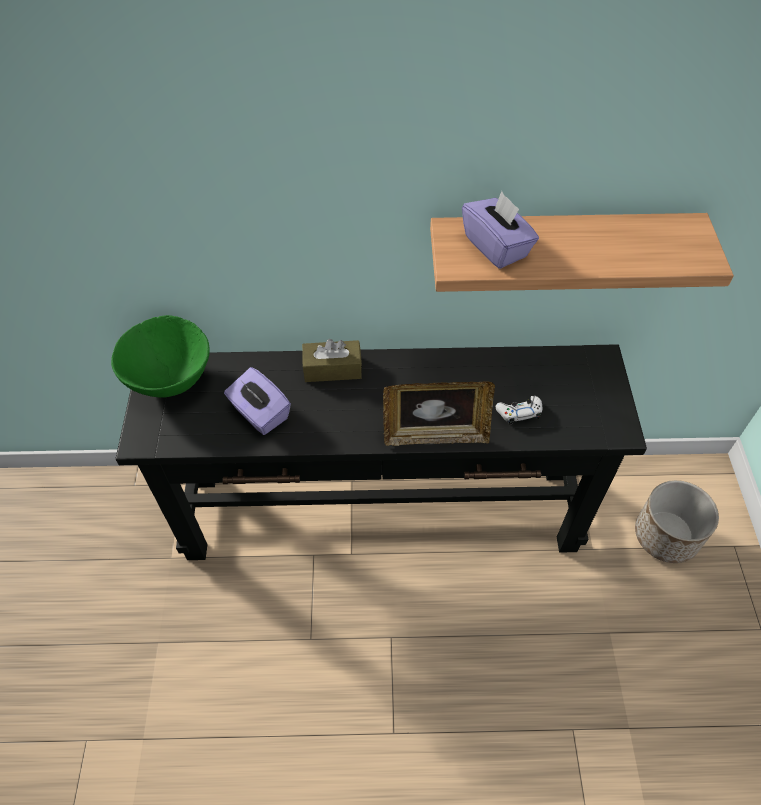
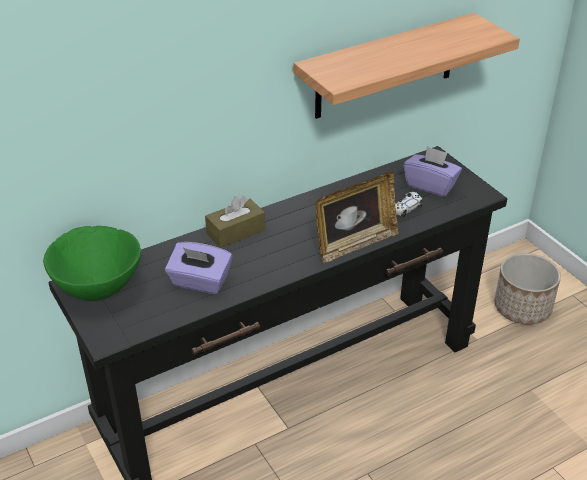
camera: 30 degrees left, 15 degrees down
(496, 247) = (356, 65): purple tissue box -> purple tissue box (430, 185)

